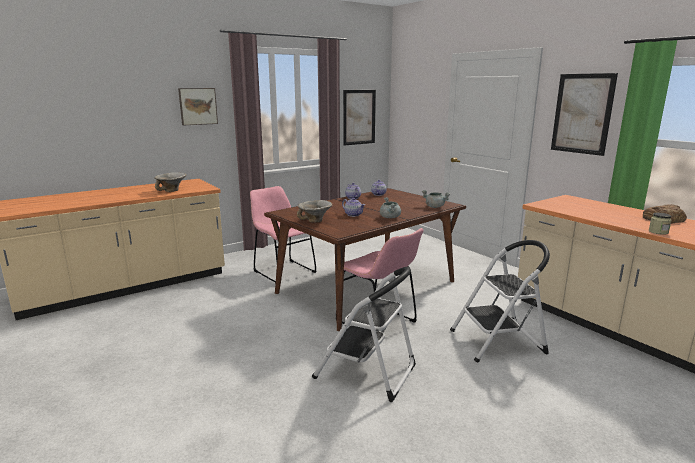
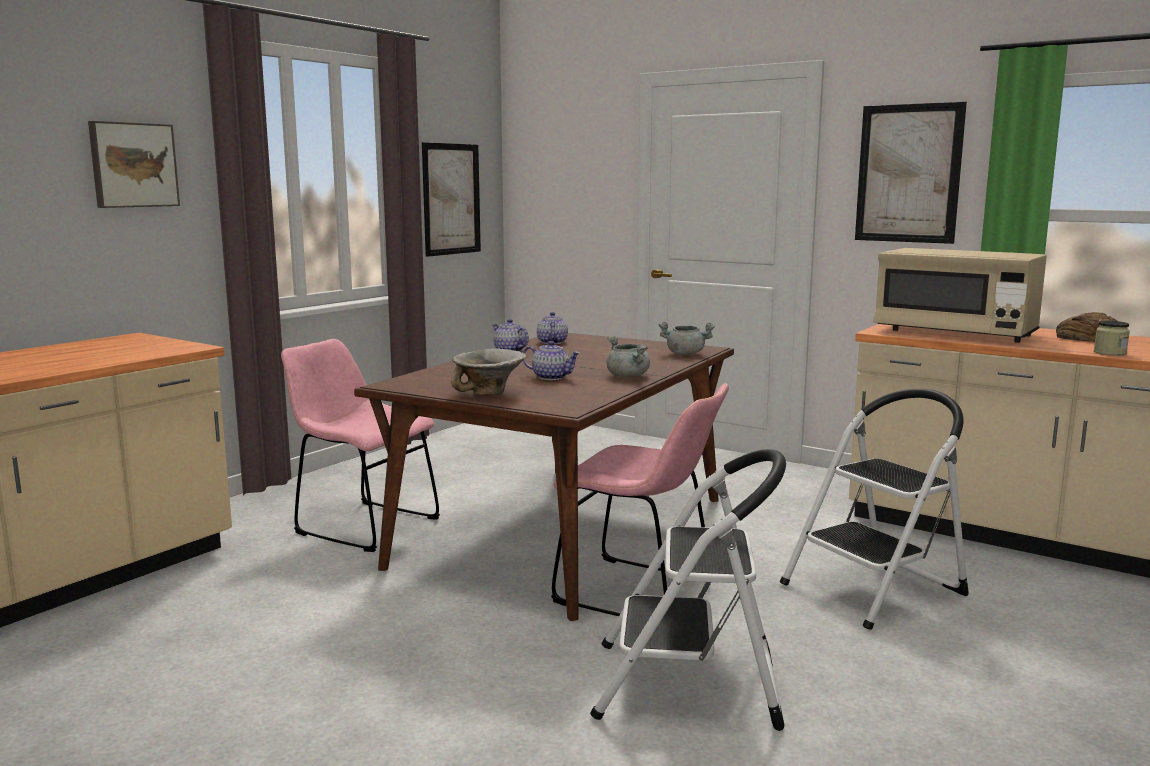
camera: 20 degrees left, 5 degrees down
(172, 191) = (107, 357): bowl -> none
(580, 209) = (954, 333): none -> beige microwave

